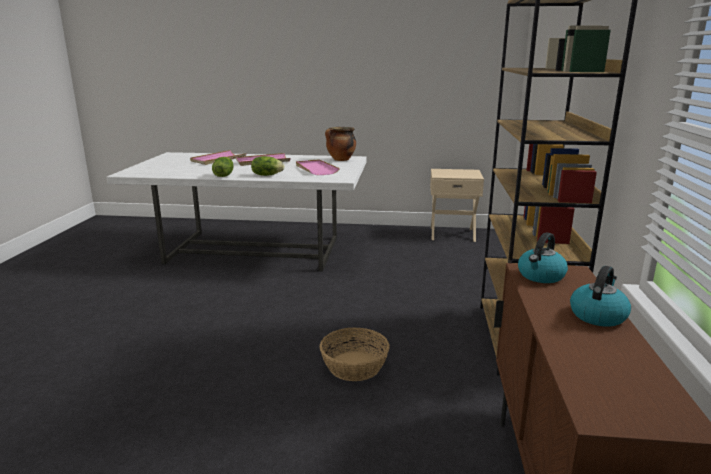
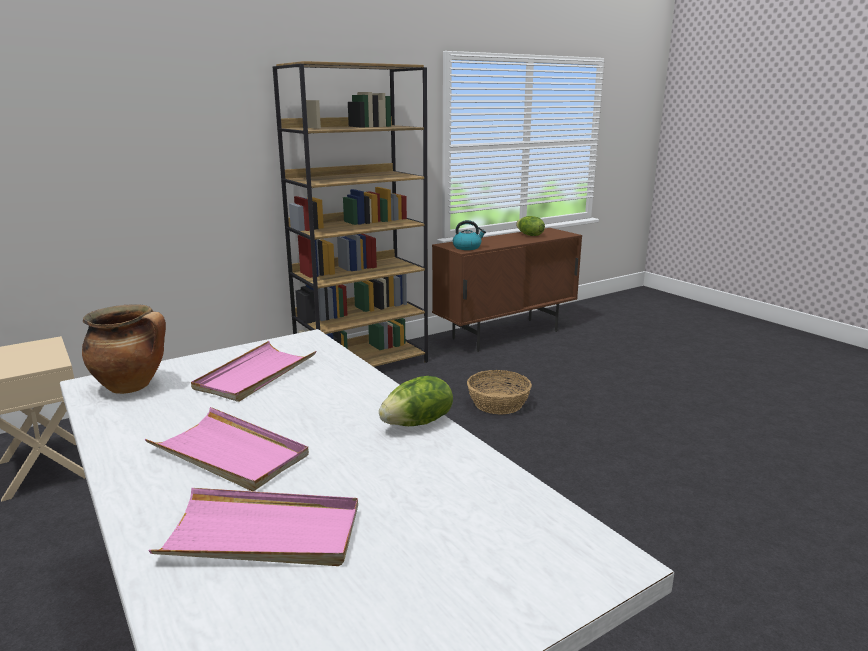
camera: 130 degrees left, 0 degrees up
(267, 175) = (356, 391): lettuce -> lettuce (529, 235)
(597, 315) = (494, 239): kettle -> none

